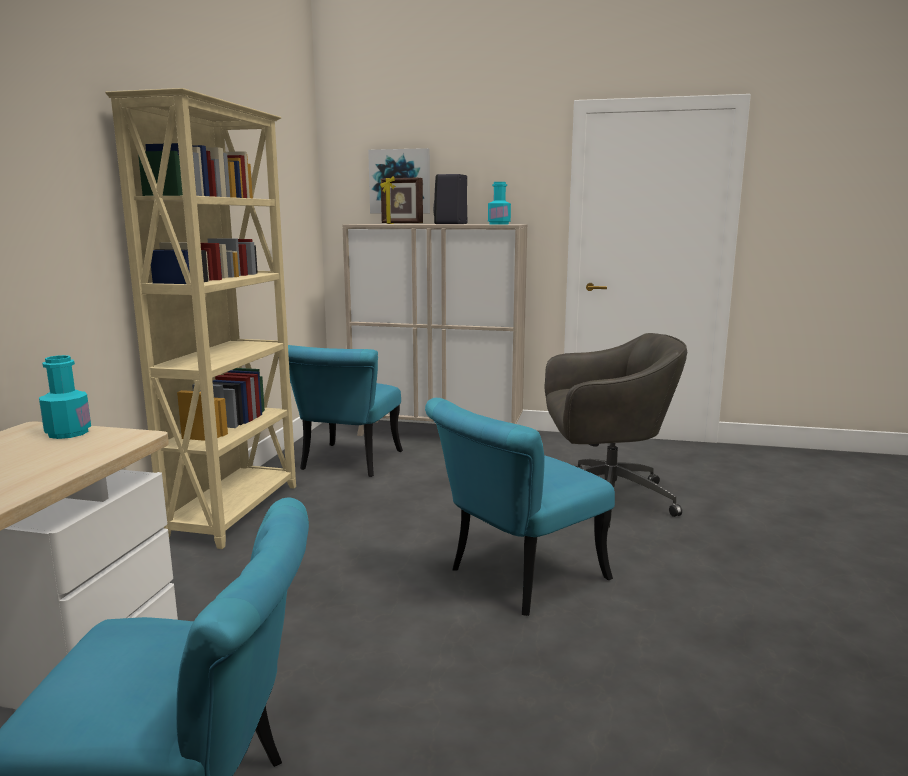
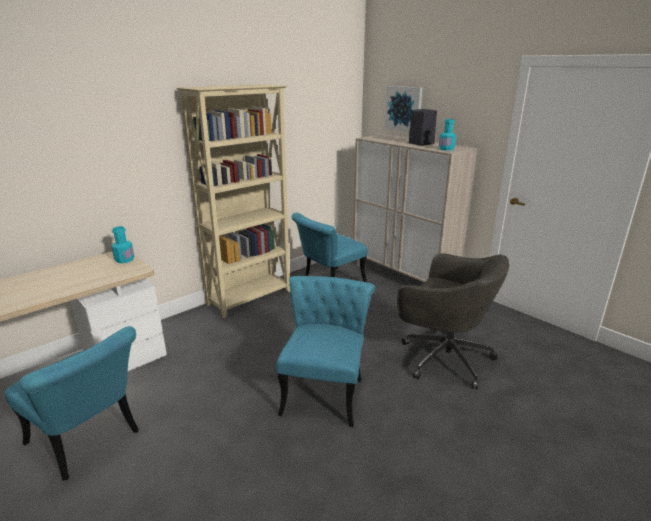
camera: 35 degrees right, 10 degrees up
(401, 223) = (397, 138): picture frame -> none
(516, 579) = (325, 390): turquoise chair -> turquoise chair turned 105 degrees clockwise

